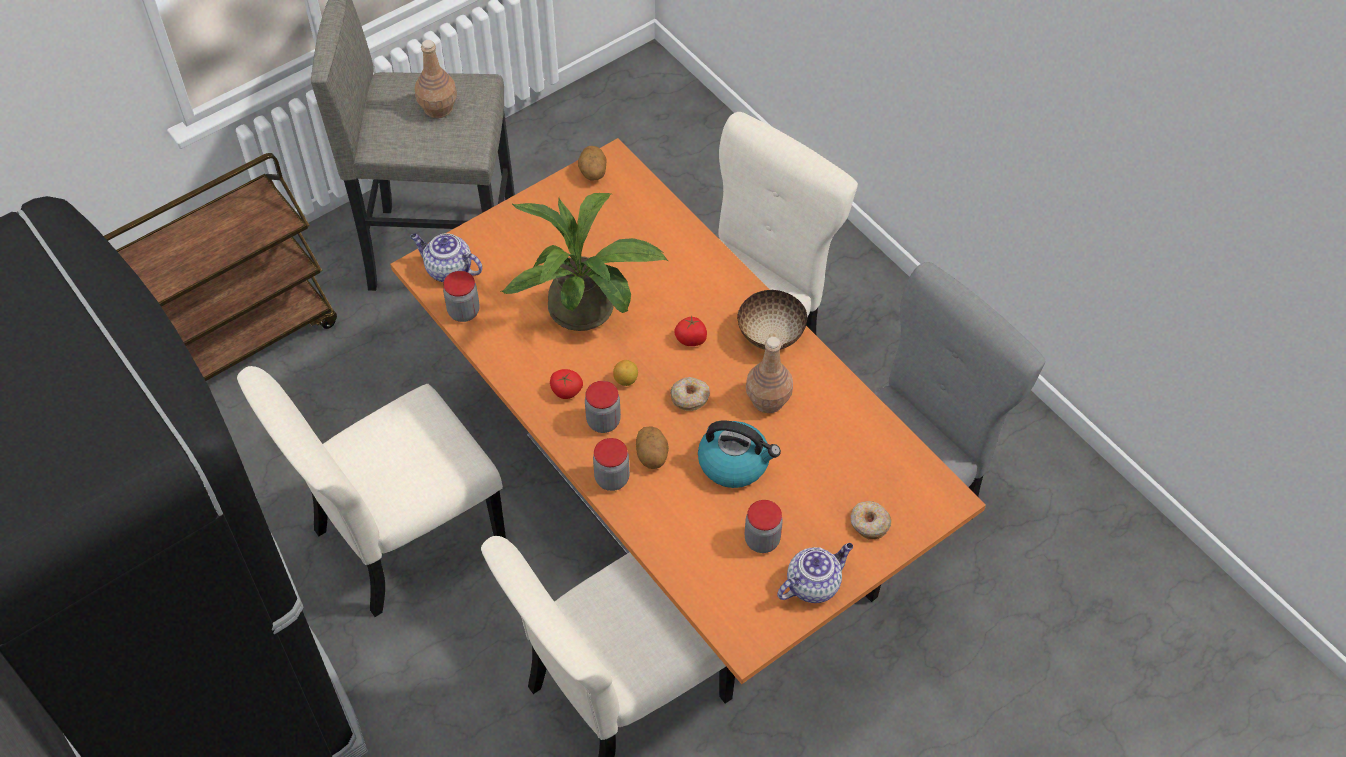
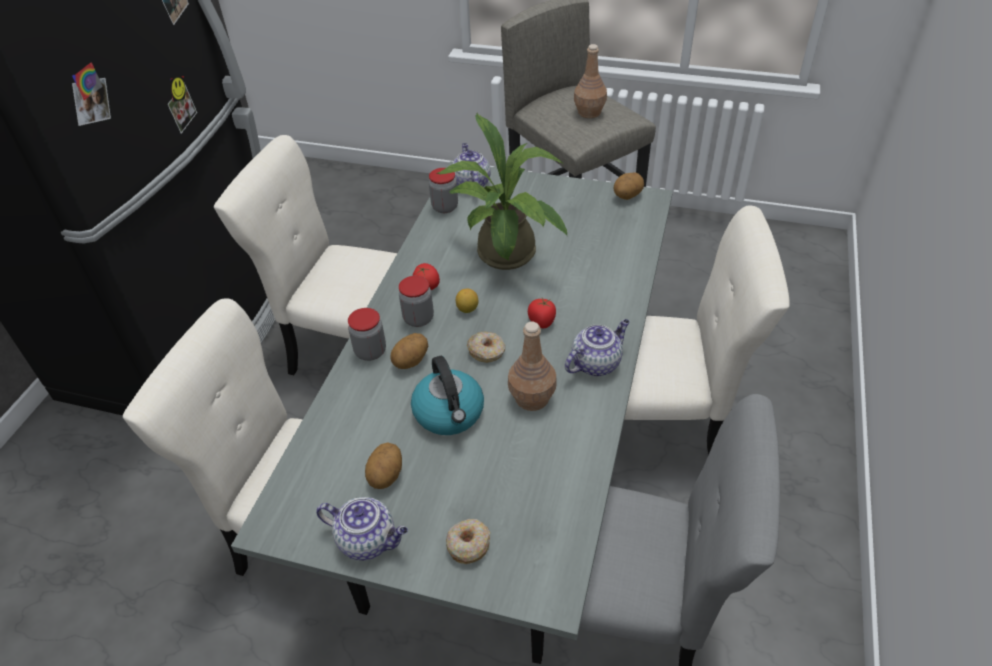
camera: 55 degrees right, 10 degrees down
(234, 343) = (421, 210): brown cart -> none
(672, 503) = (502, 469): orange dining table -> grey dining table
(762, 540) = (386, 476): jar -> potato
(770, 335) = (596, 363): bowl -> teapot

